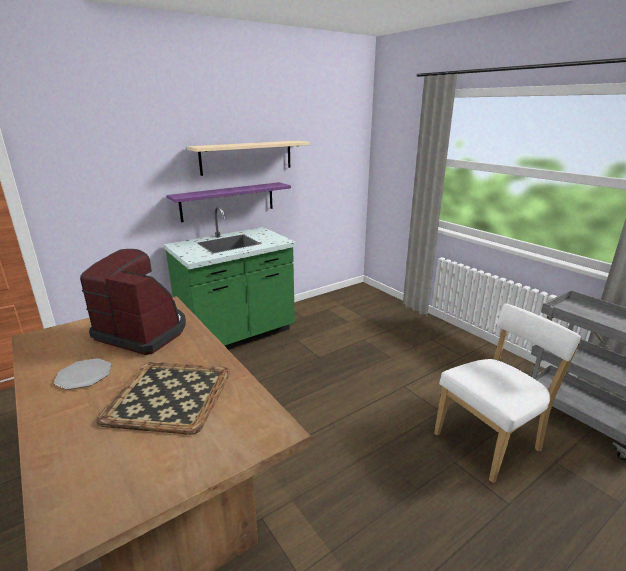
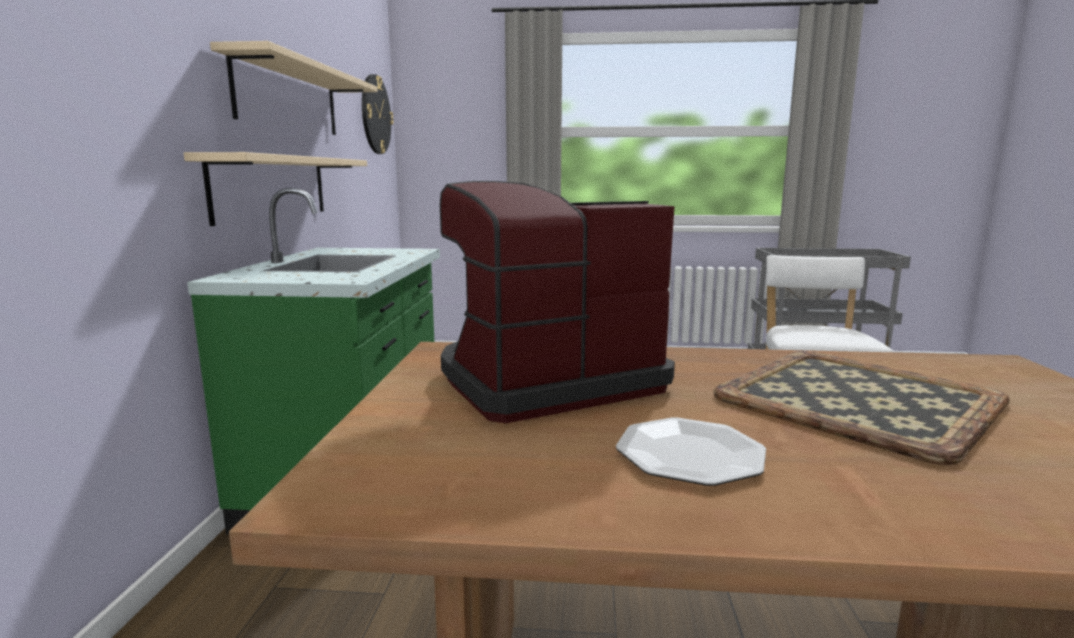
camera: 50 degrees left, 10 degrees down
(228, 201) = (272, 187): purple shelf -> beige shelf
(342, 147) = (375, 115): none -> wall clock

